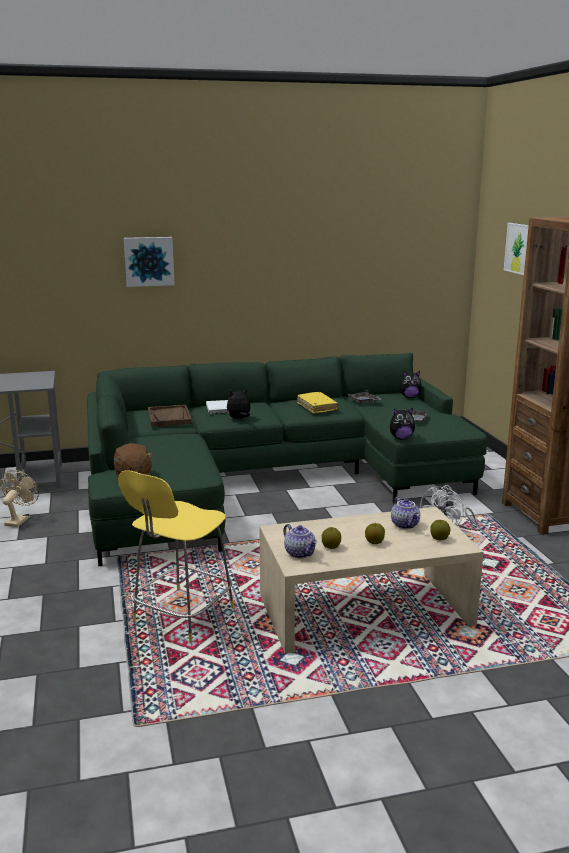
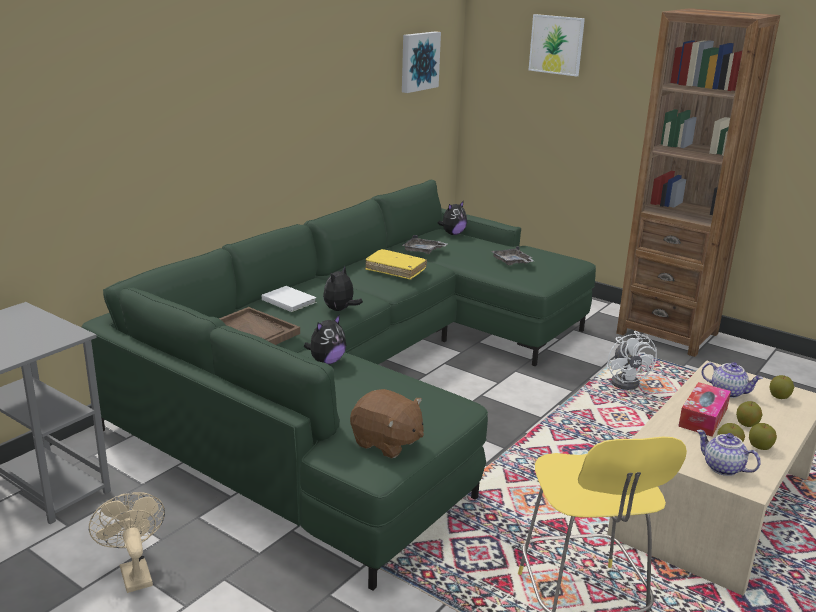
camera: 40 degrees left, 5 degrees up
(149, 261) = (147, 94): picture -> picture (418, 61)
(300, 553) = (722, 468): teapot -> teapot turned 150 degrees counterclockwise
(352, 530) = (703, 417): none -> tissue box
(353, 554) = (760, 447): none -> apple
(401, 438) = (539, 288): plush toy -> plush toy (326, 361)

